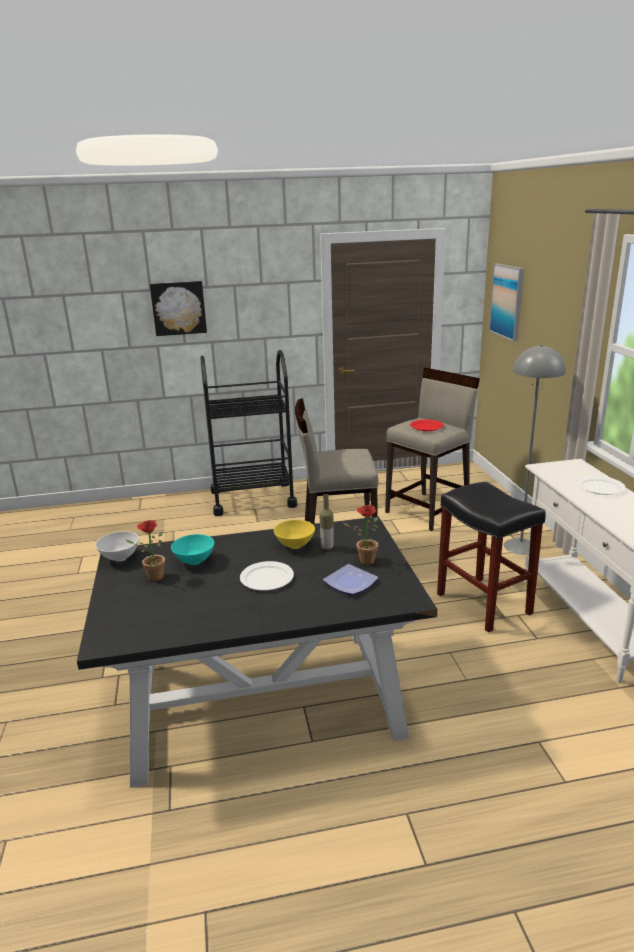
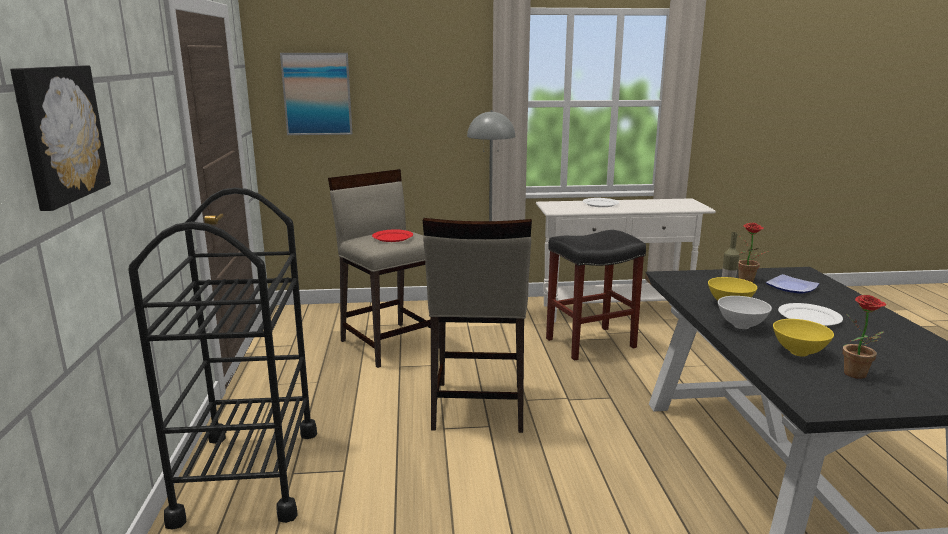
camera: 85 degrees left, 5 degrees down
(120, 558) = (824, 402): white bowl -> white bowl (741, 326)
(194, 561) = (799, 353): turquoise bowl -> yellow bowl

